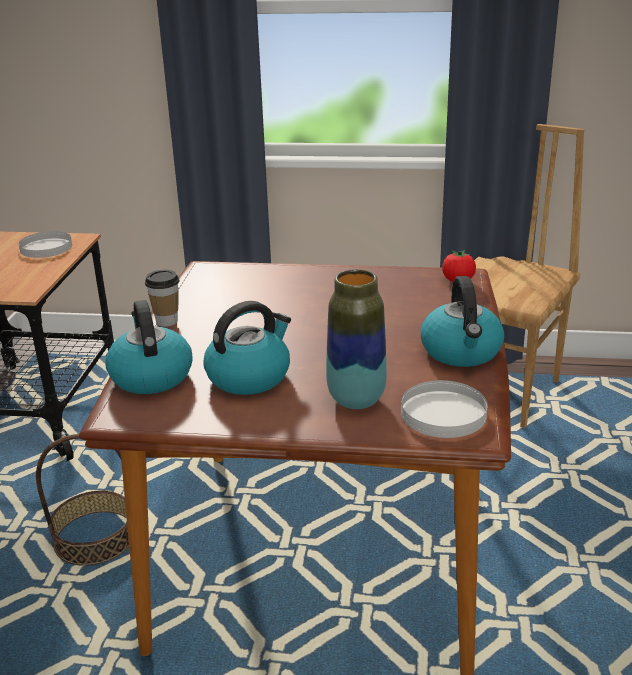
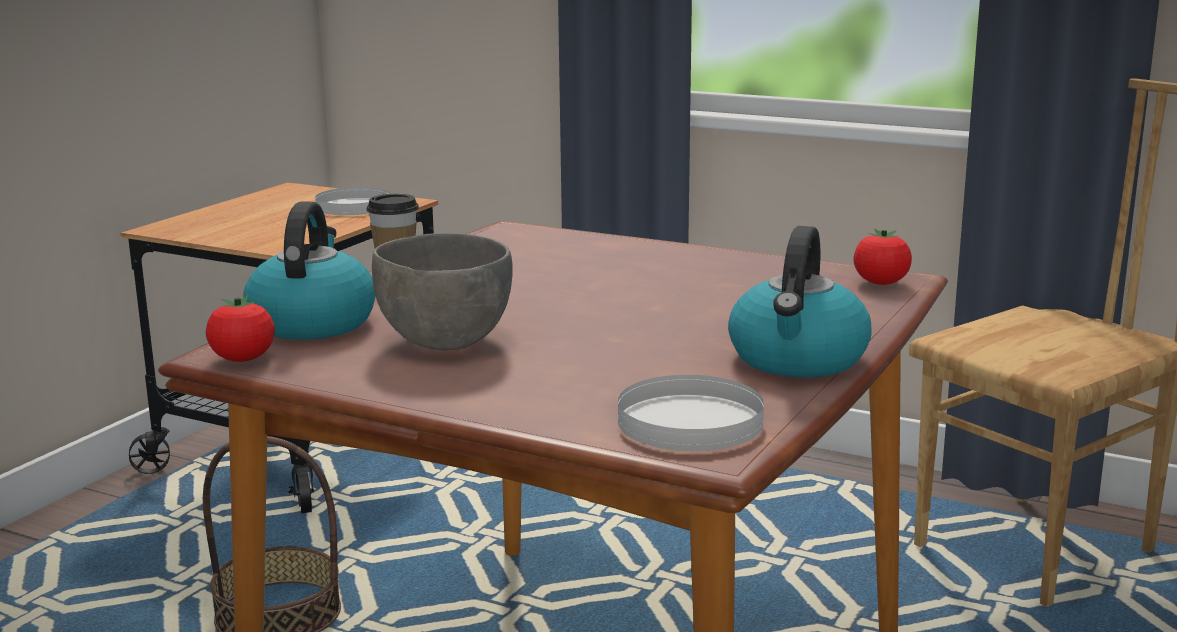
camera: 20 degrees right, 10 degrees down
(134, 418) = (243, 359): none -> tomato
(249, 376) = (444, 341): kettle -> grey bowl
(356, 400) = (571, 387): vase -> none

